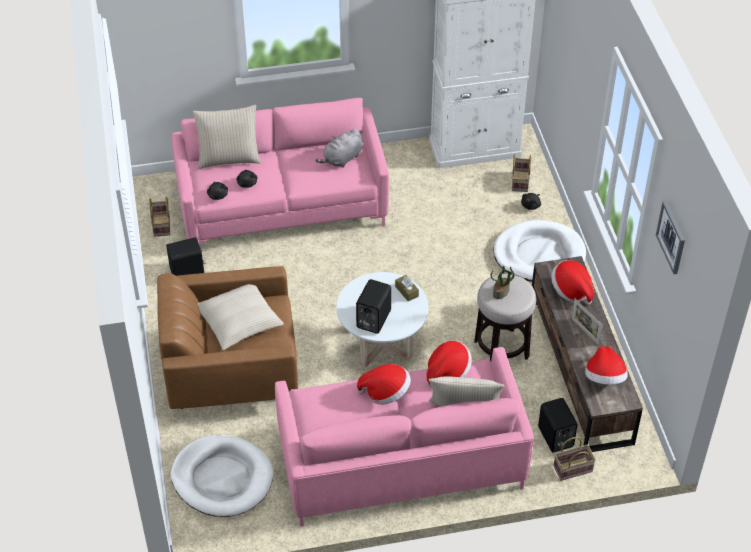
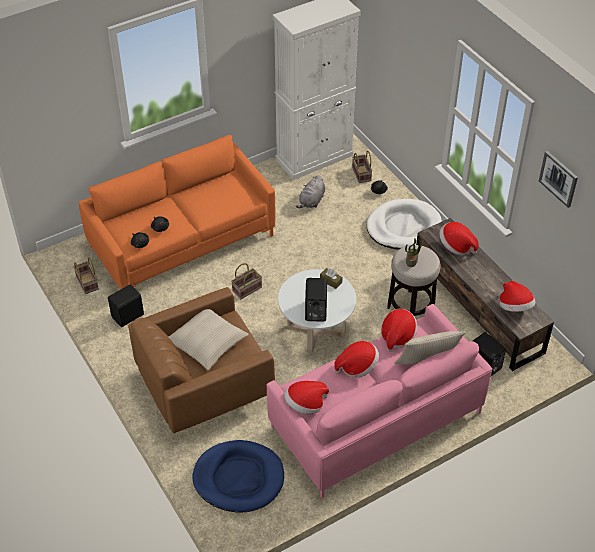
camera: 20 degrees left, 0 degrees up
(222, 478) = (239, 478): white dog bed -> blue dog bed
(229, 158) = (135, 211): beige pillow -> none
(282, 206) = (182, 241): pink sofa -> orange sofa
(308, 417) = (305, 405): none -> hat
(342, 159) = (229, 189): grey plush toy -> grey plush toy (311, 201)
(573, 468) = (509, 385): basket -> basket (247, 288)
(585, 331) = (482, 275): picture frame -> none

